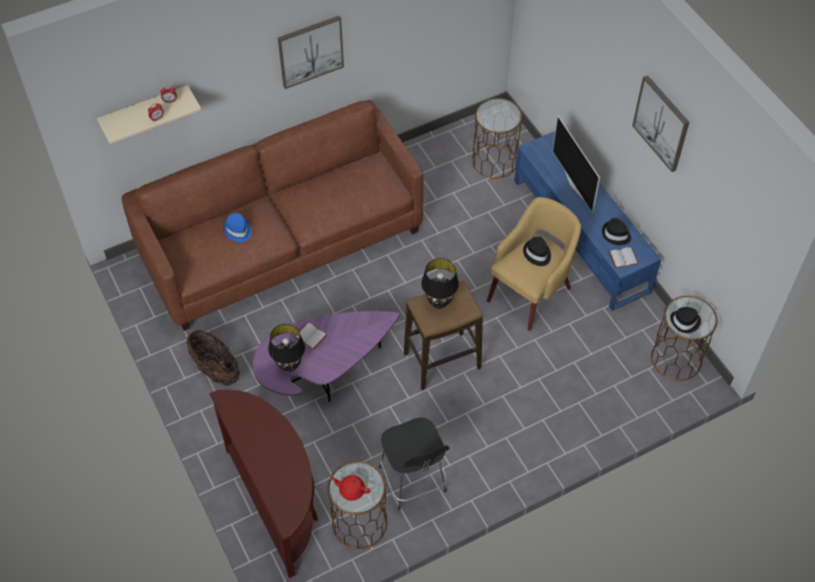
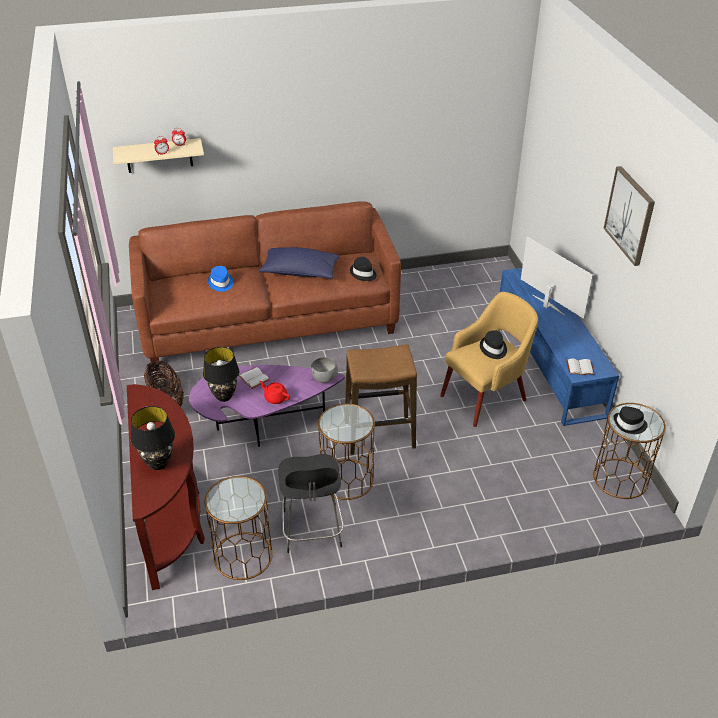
camera: 15 degrees right, 15 degrees down
(310, 51) = (320, 138): picture -> none
(315, 197) = (300, 272): none -> blue pillow
(351, 490) = (229, 500): red teapot -> red teapot (275, 398)
(380, 321) = (324, 379): none -> grey bowl
(438, 302) = (377, 356): black table lamp -> black table lamp (158, 463)
(494, 161) = (483, 294): brown side table -> brown side table (347, 479)
(574, 185) = (547, 305): television -> television turned 150 degrees clockwise
(616, 235) = (577, 349): black hat -> black hat (363, 273)

